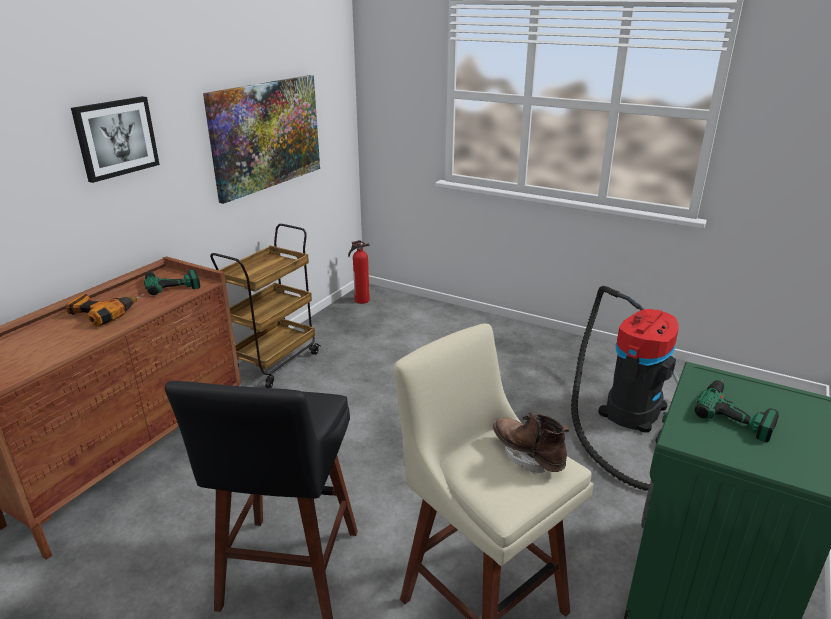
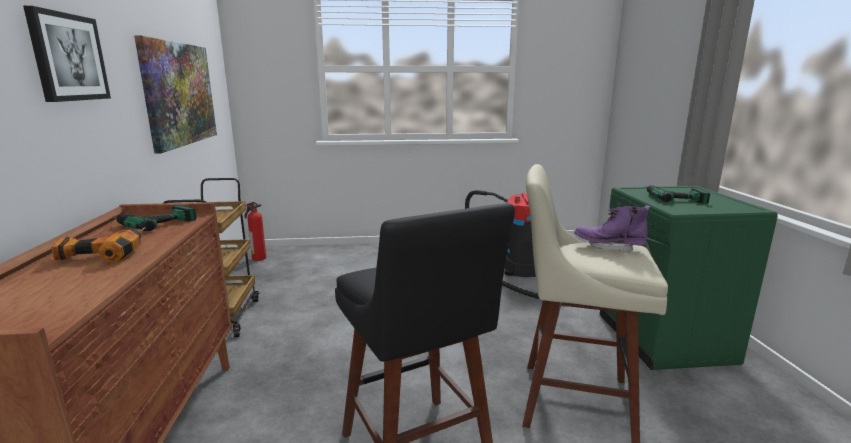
camera: 35 degrees left, 10 degrees down
(527, 456) = (609, 247): brown boot -> purple boot

